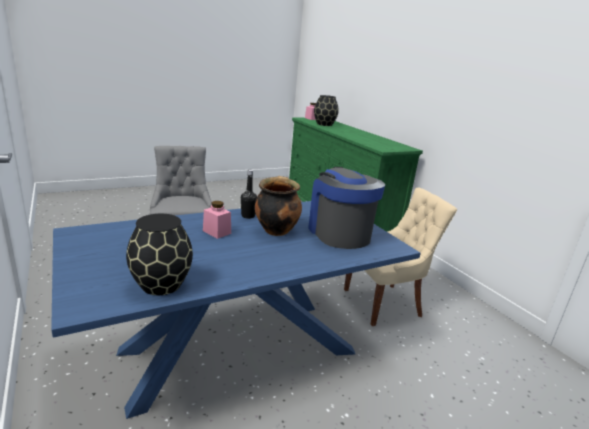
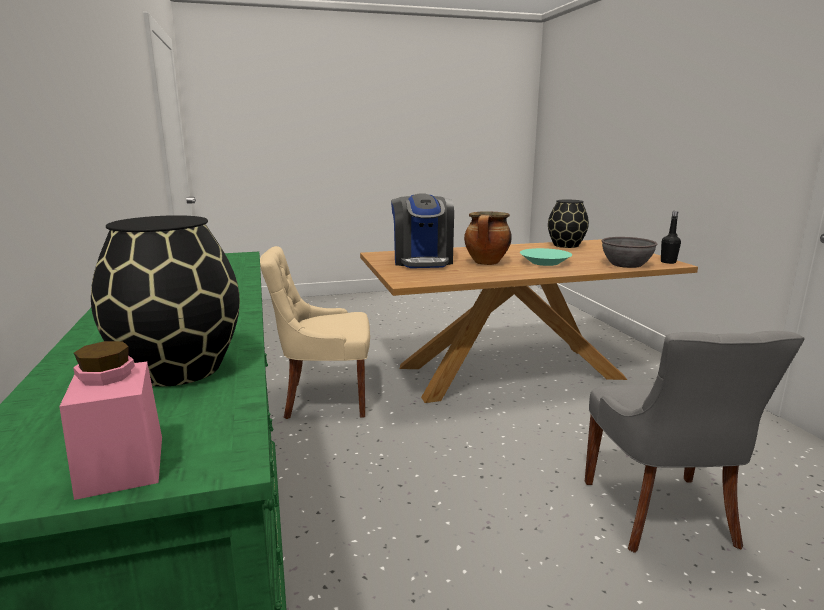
camera: 165 degrees left, 5 degrees down
(131, 229) = (626, 264): none -> grey bowl
(217, 232) = (545, 262): pink jar -> turquoise bowl
(237, 350) = (512, 372): blue dining table -> brown dining table
(248, 216) = (517, 272): black bottle -> black bottle (668, 262)

